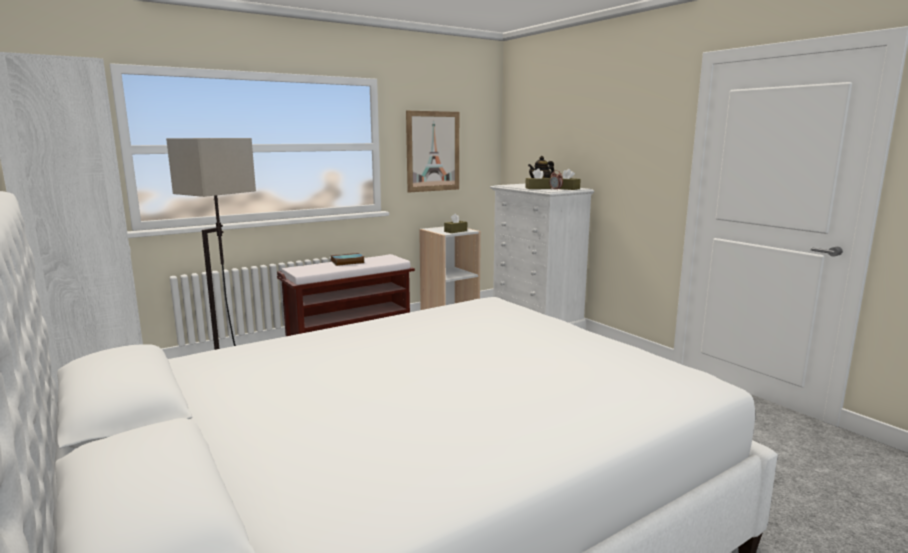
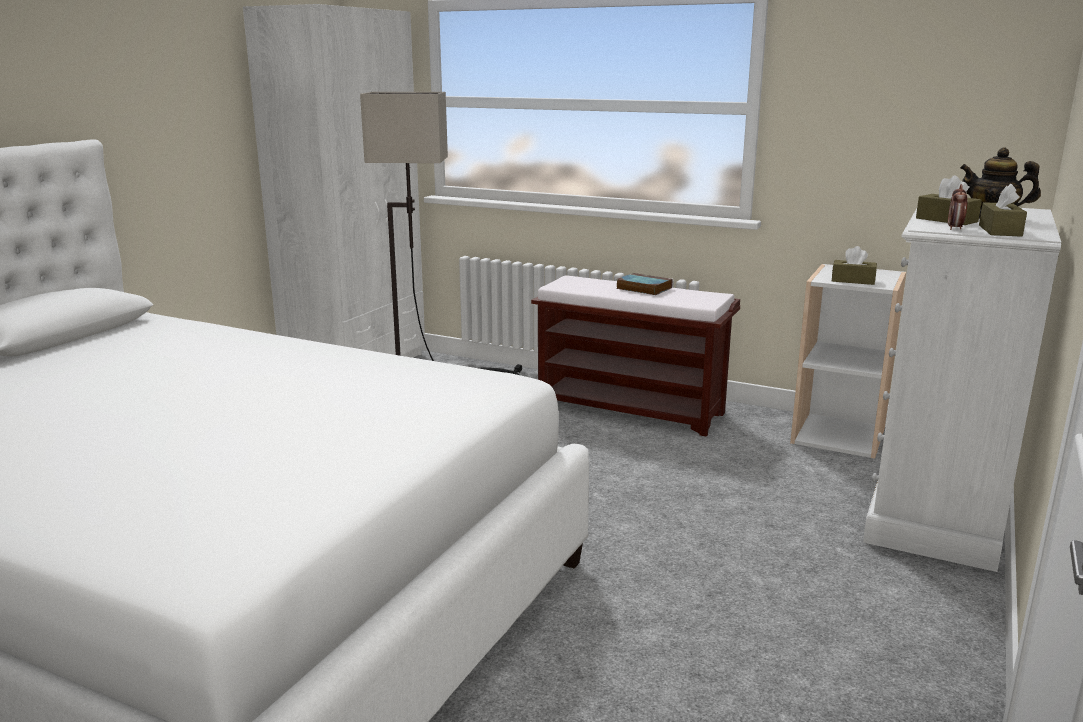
camera: 60 degrees right, 5 degrees up
(433, 151) = (873, 122): picture -> none

